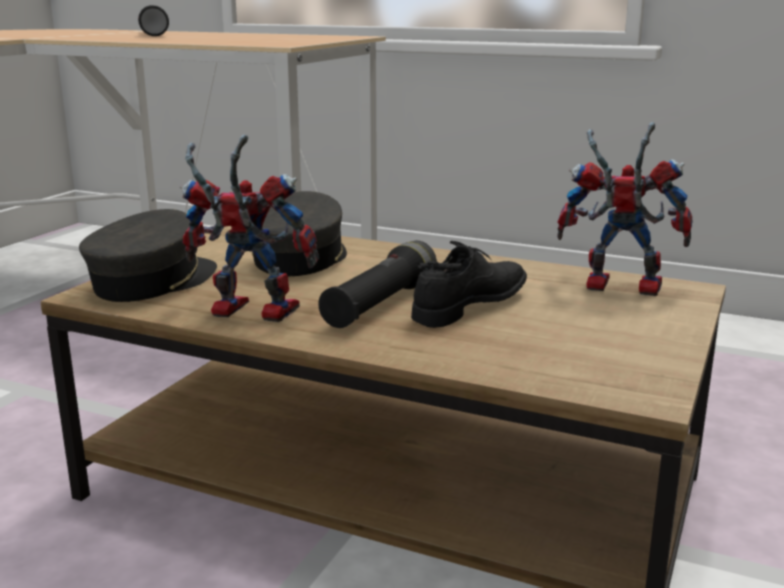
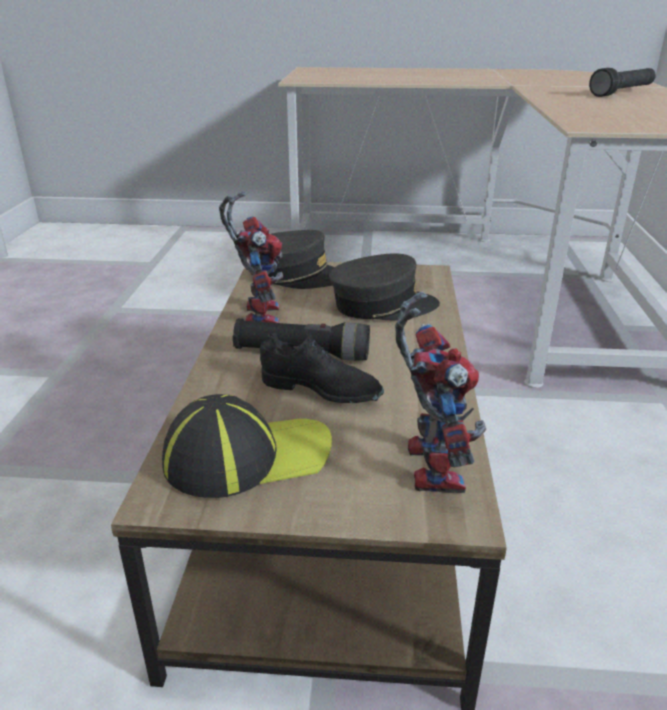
camera: 70 degrees right, 10 degrees up
(581, 349) = (247, 456): none -> cap

